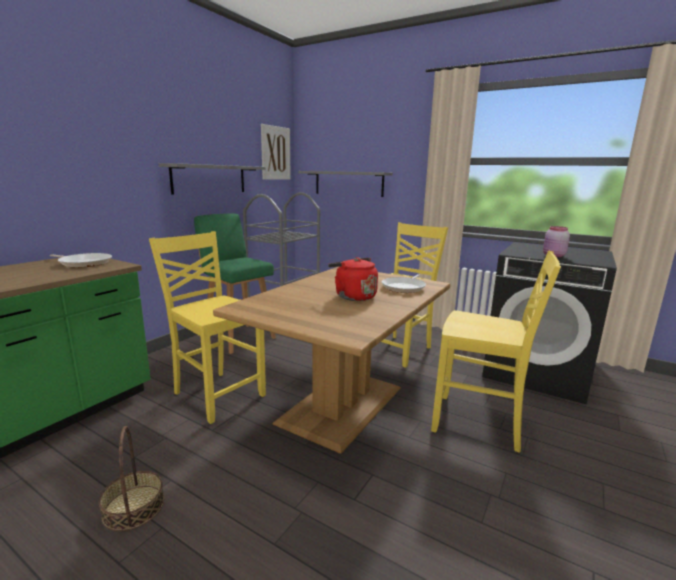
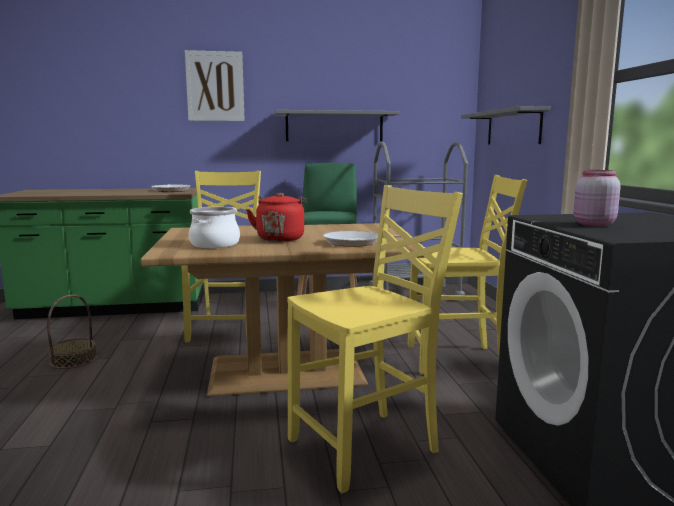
camera: 50 degrees right, 5 degrees down
(275, 153) = (440, 95): picture -> picture (215, 86)
(343, 316) = (215, 244): none -> cooking pot
(479, 424) = (367, 447): yellow chair -> yellow chair turned 105 degrees counterclockwise

